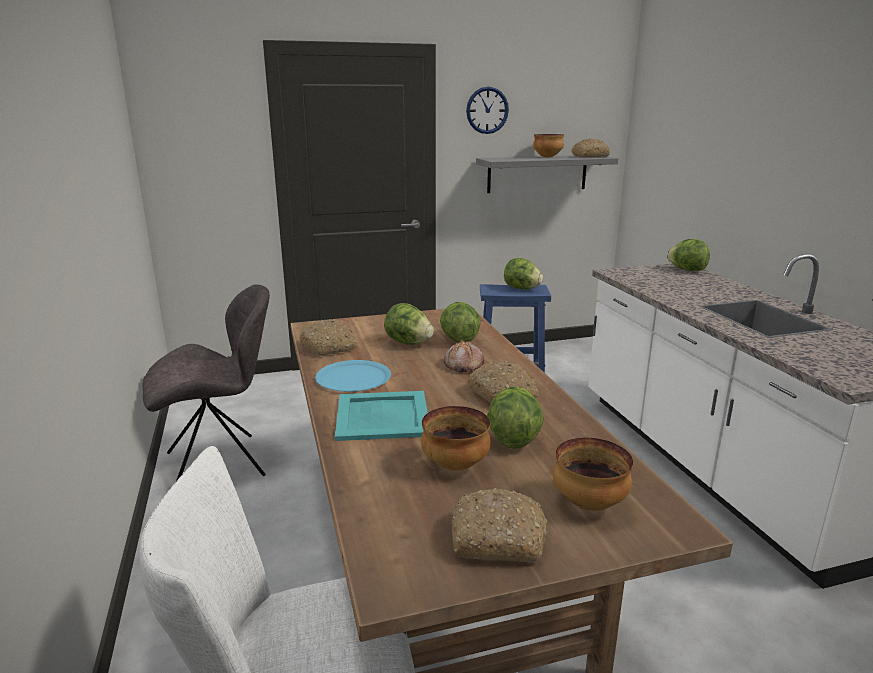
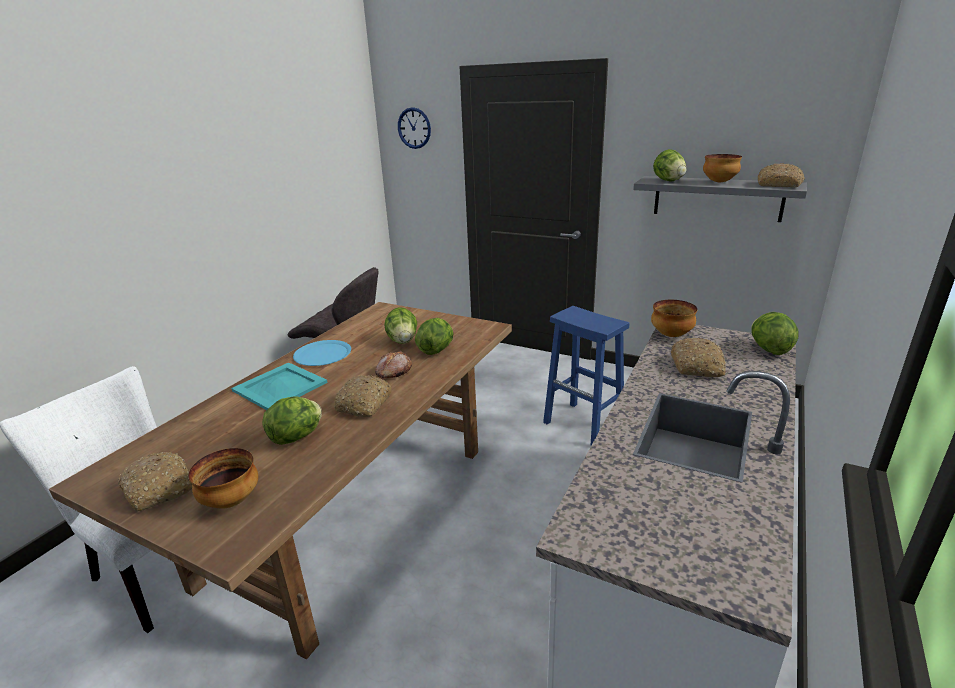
camera: 45 degrees right, 5 degrees up
(329, 346) = (358, 327): bread -> bread (697, 366)
(456, 465) = (239, 436): bowl -> bowl (672, 335)
(487, 110) = (660, 126): wall clock -> wall clock (414, 128)
(521, 288) = (597, 320): lettuce -> lettuce (668, 181)

